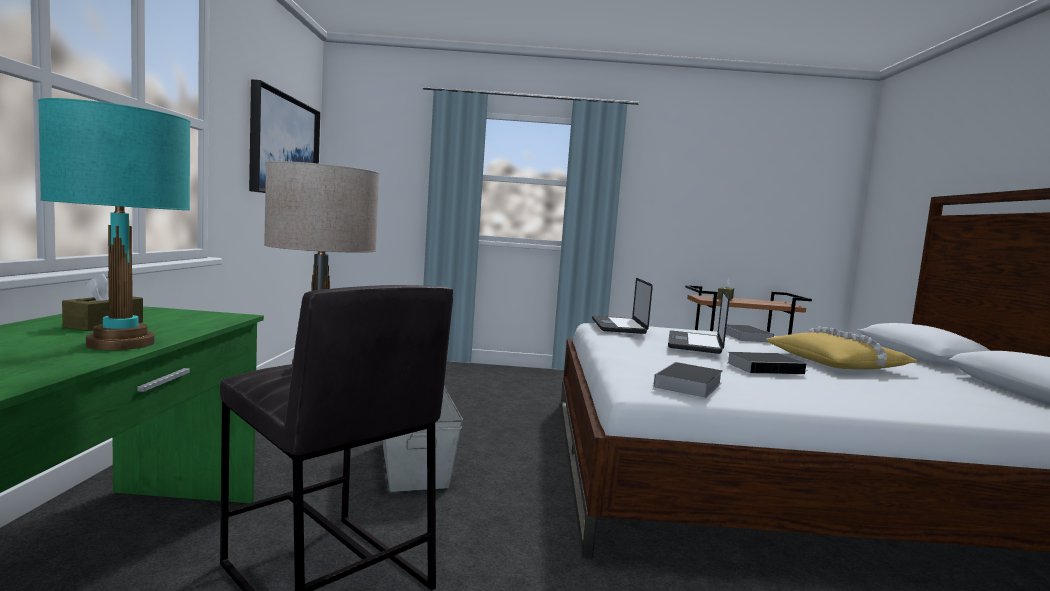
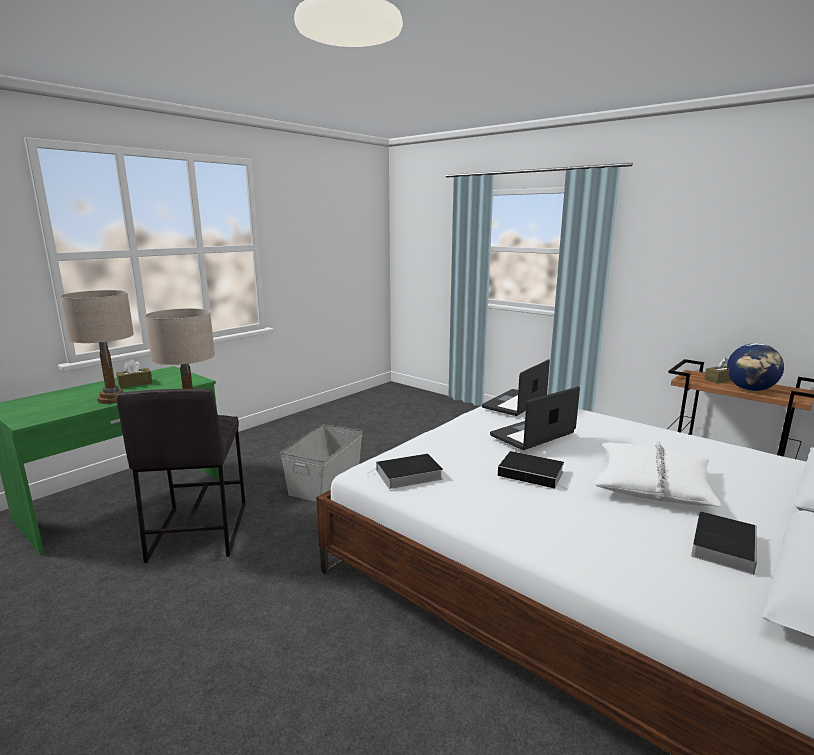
camera: 40 degrees right, 10 degrees up
(121, 343) = (112, 399): turquoise table lamp -> beige table lamp
(284, 146) = (341, 241): picture -> none
(744, 336) = (636, 432): book -> book (723, 544)
(756, 302) = (750, 390): none -> globe
(837, 363) = (652, 484): yellow pillow -> white pillow

